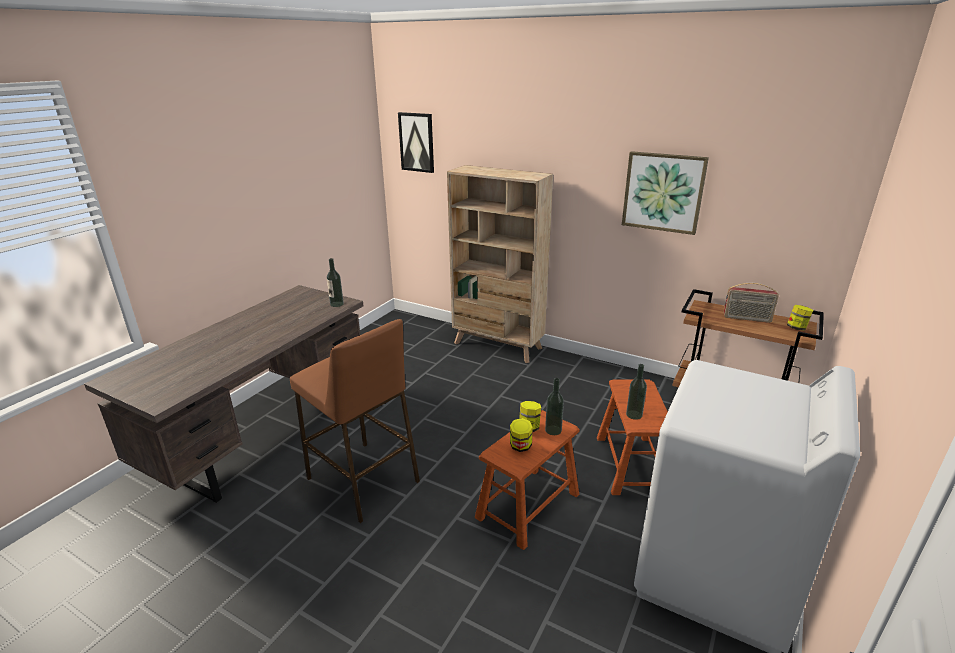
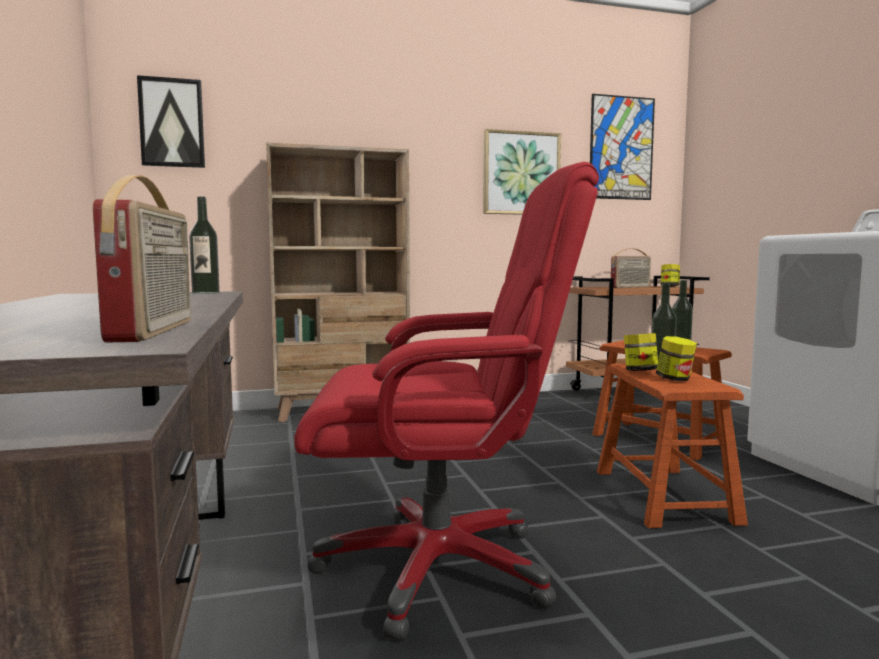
camera: 45 degrees left, 20 degrees down
(190, 386) = (155, 331): none -> radio
(363, 480) = (439, 567): brown stool -> red office chair
(785, 174) = (621, 148): none -> picture

